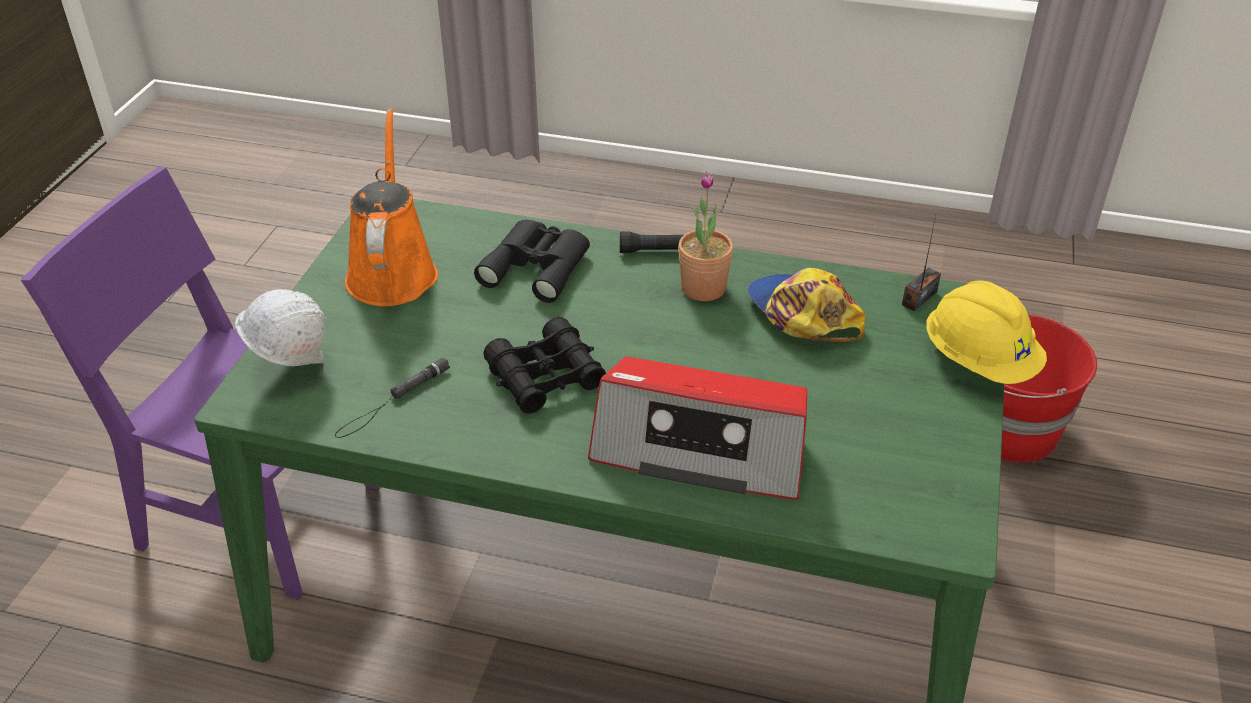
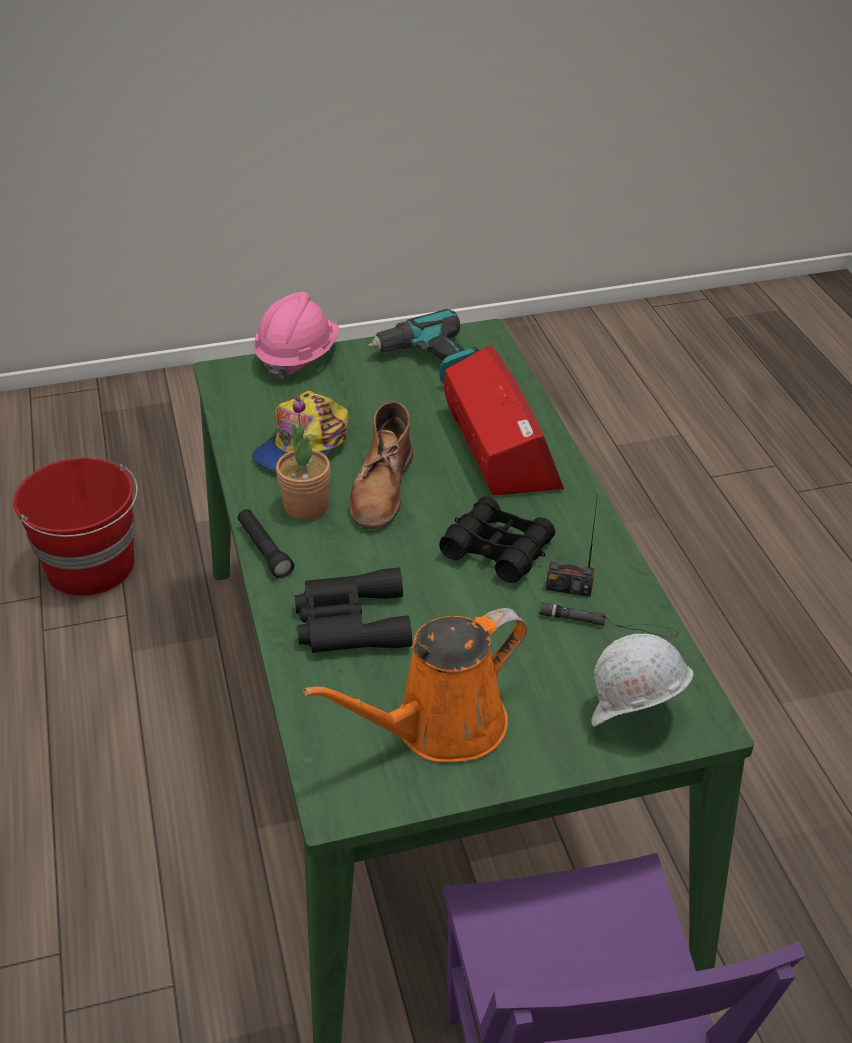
camera: 120 degrees left, 0 degrees up
(694, 340) = (381, 488): none -> brown boot
(908, 461) = (430, 363): none -> power drill
(919, 298) = (237, 396): radio -> radio (569, 587)
(979, 361) = (297, 357): yellow hard hat -> pink hard hat

